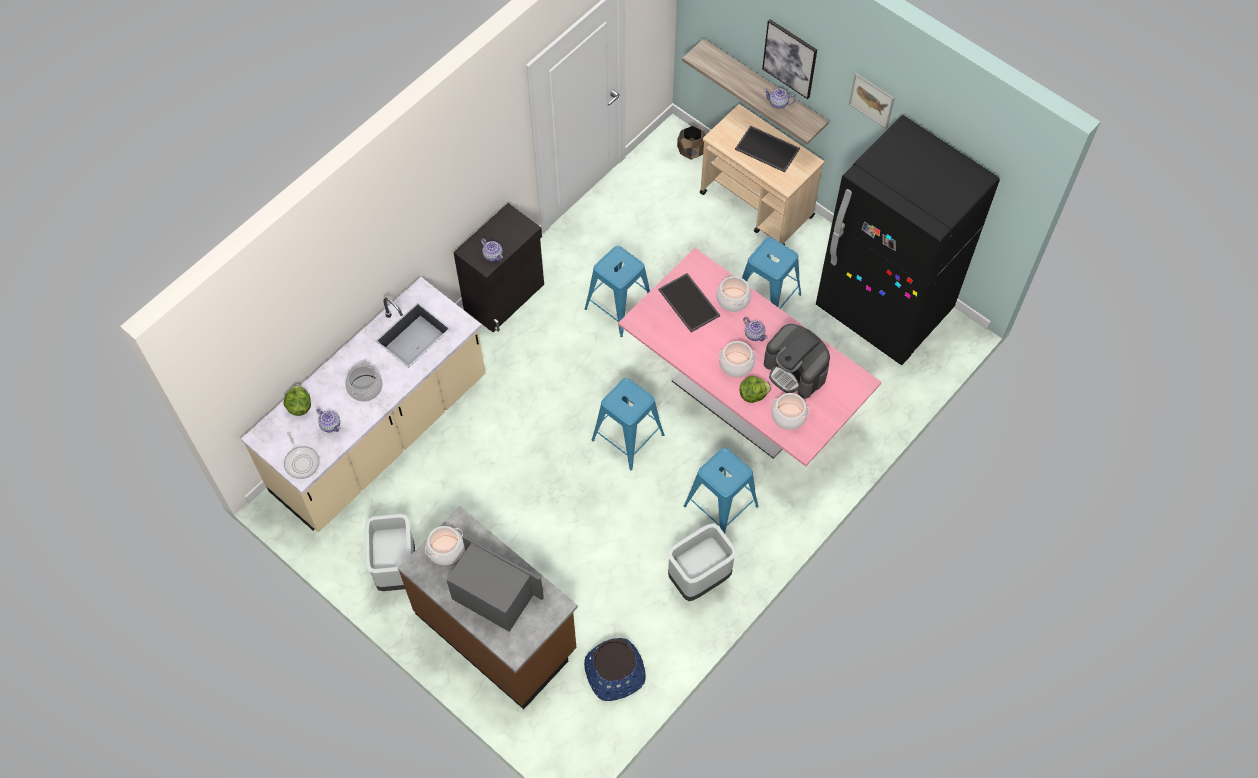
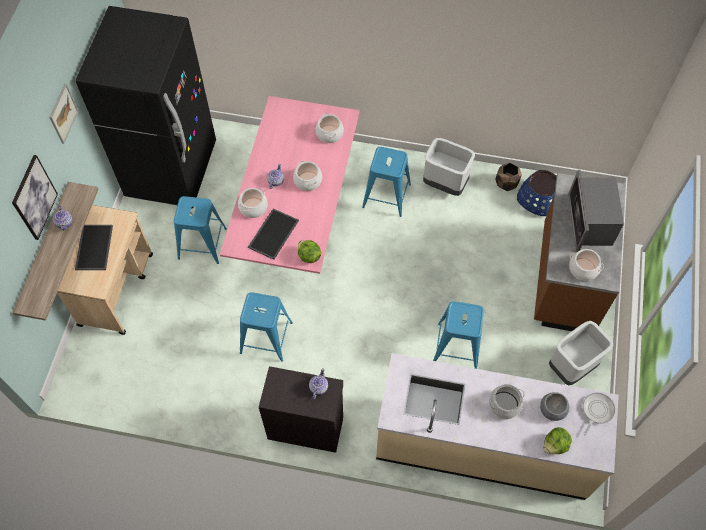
camera: 120 degrees left, 0 degrees up
(330, 424) = (552, 410): teapot -> grey bowl
(628, 437) = (372, 275): blue stool -> blue stool (457, 346)
(691, 151) = (82, 362): brown planter -> brown planter (506, 183)
(753, 394) = (326, 160): lettuce -> lettuce (309, 256)
(795, 371) = (291, 145): coffee machine -> none

